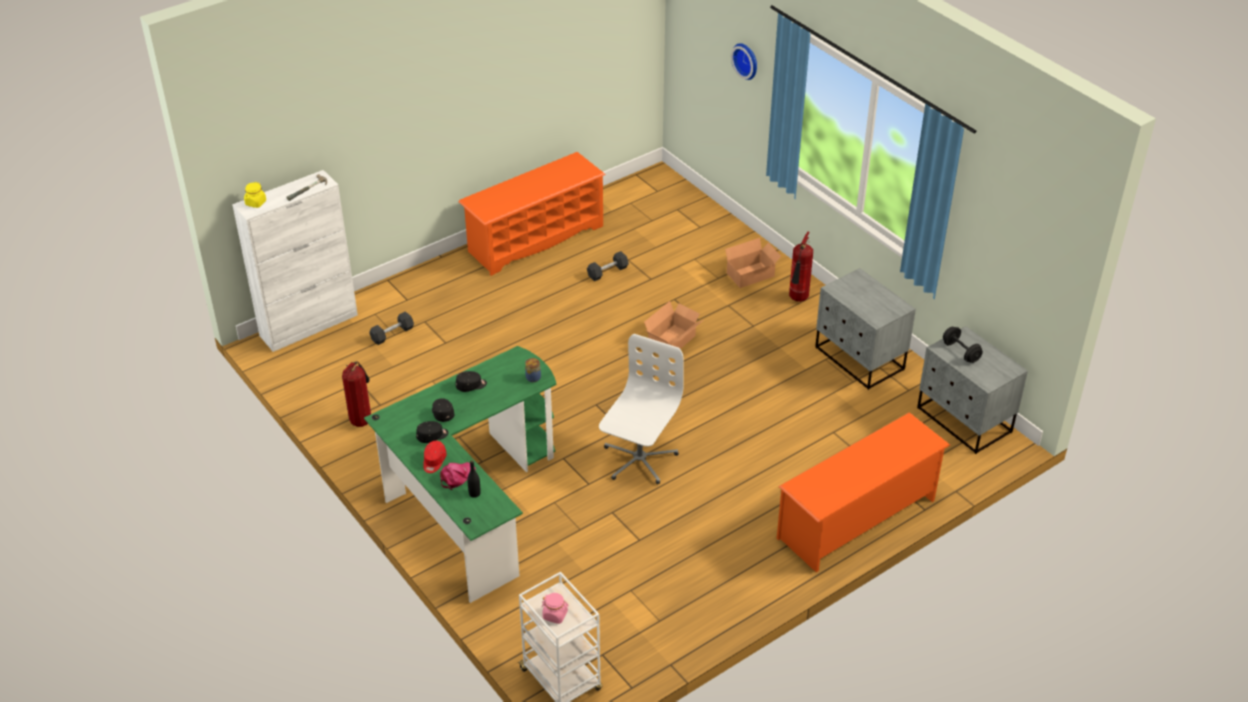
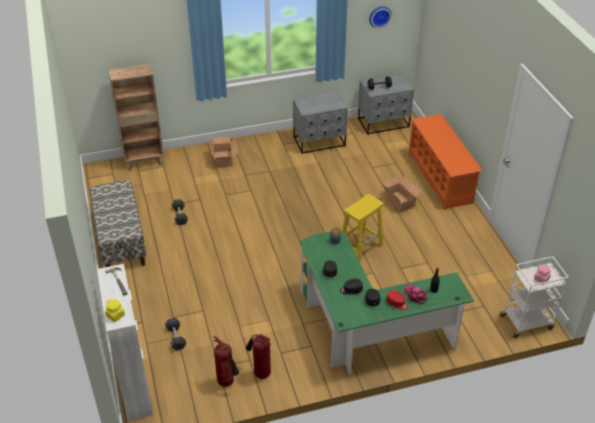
camera: 70 degrees left, 0 degrees up
(535, 239) = (120, 240): orange shoe rack -> bench
(639, 459) = (361, 246): white office chair -> yellow stool
(674, 341) = (264, 205): cardboard box -> cardboard box (400, 201)
(699, 208) = (144, 161): none -> brown bookcase
(747, 60) = (152, 44): wall clock -> wall clock (379, 16)
(798, 299) = (257, 148): fire extinguisher -> fire extinguisher (227, 383)

